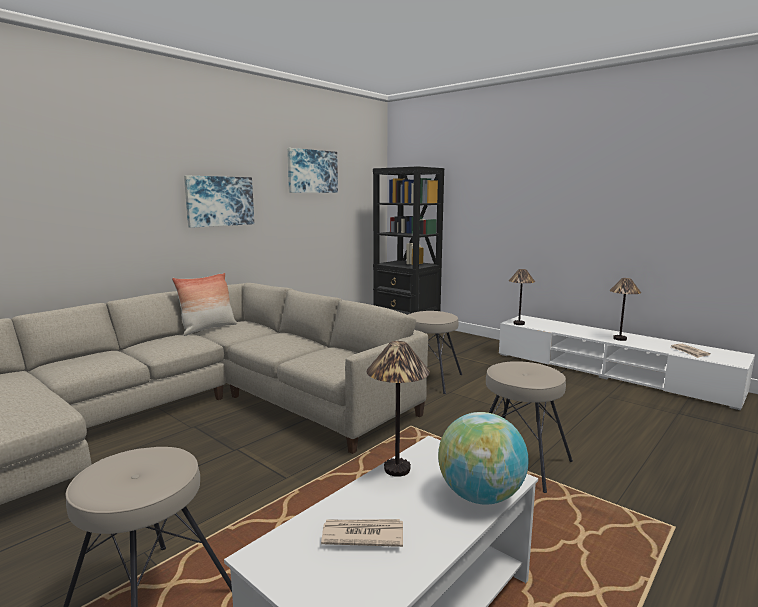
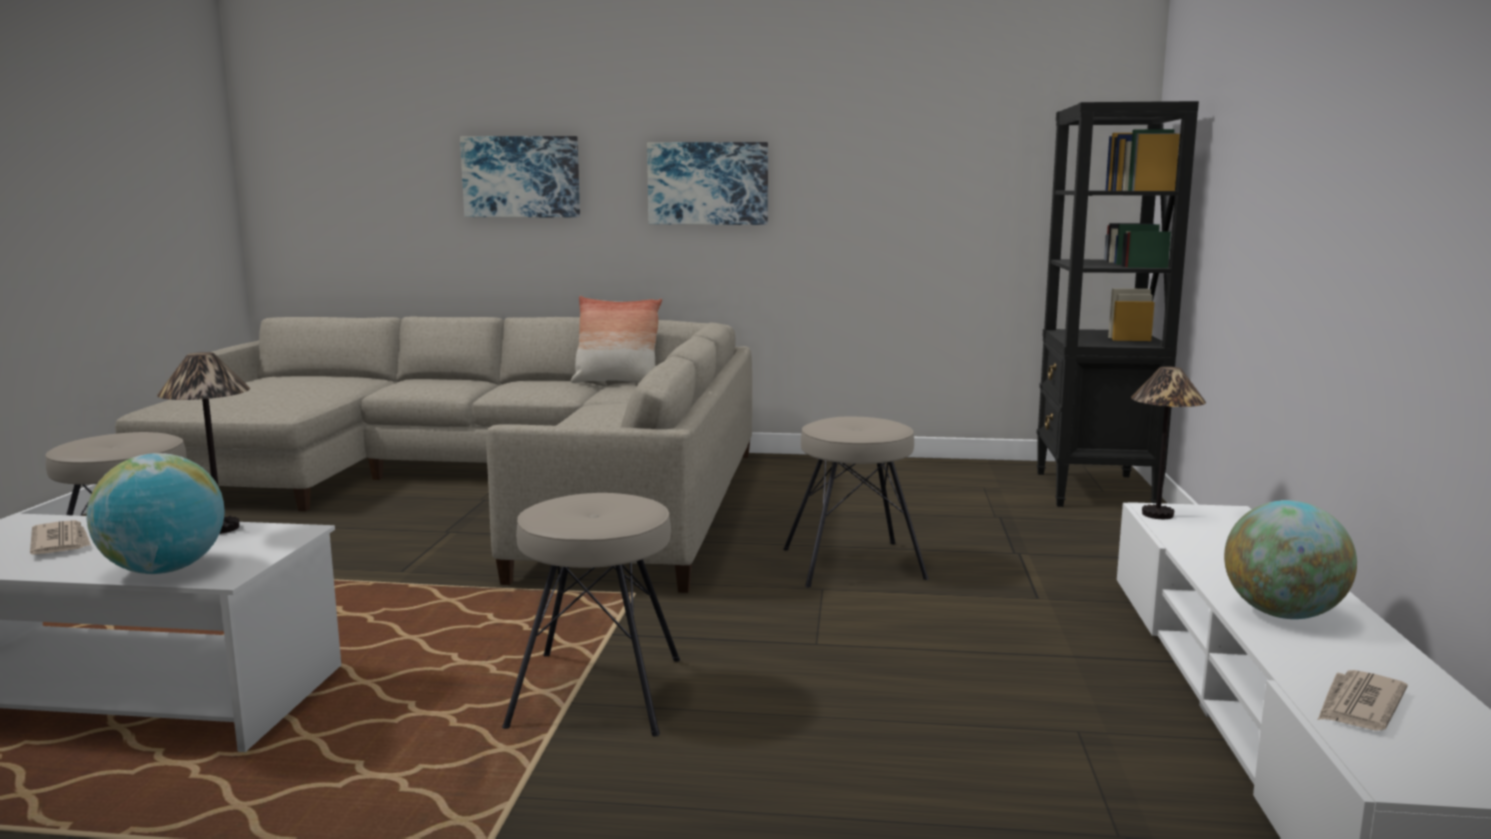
camera: 55 degrees right, 0 degrees up
(312, 171) = (916, 126): picture -> picture (521, 177)
(620, 339) = (1282, 614): table lamp -> globe

